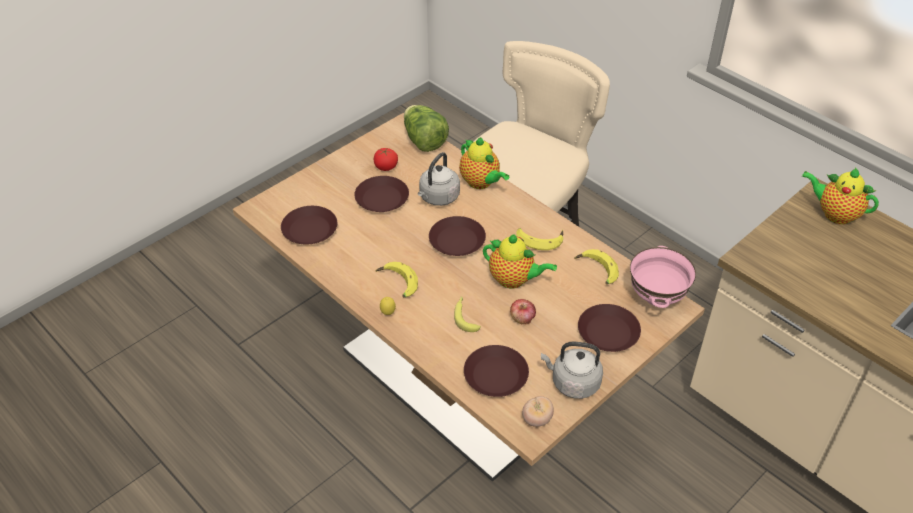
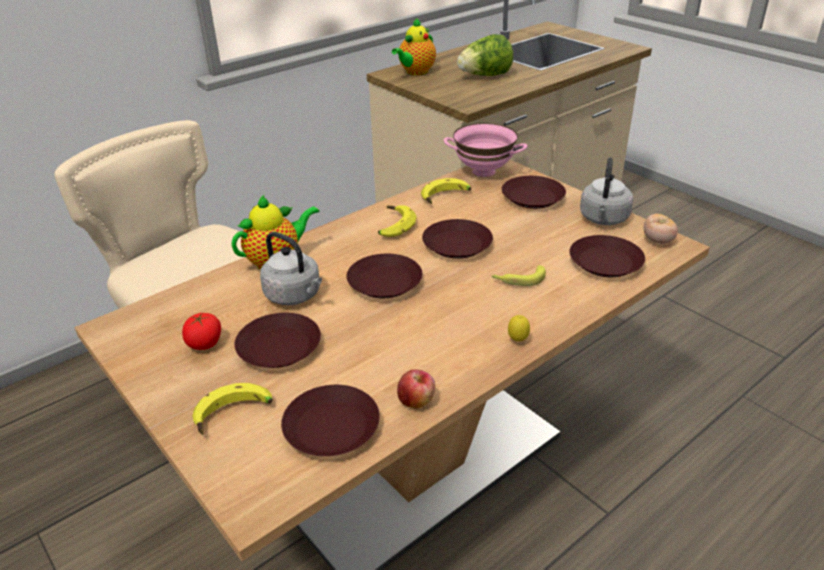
camera: 85 degrees left, 10 degrees down
(397, 284) = (462, 332): banana -> banana (234, 415)
(424, 141) = (161, 306): lettuce -> lettuce (485, 76)
(514, 280) = (457, 245): teapot -> brown plate
(522, 319) = (518, 243): apple -> apple (416, 401)

